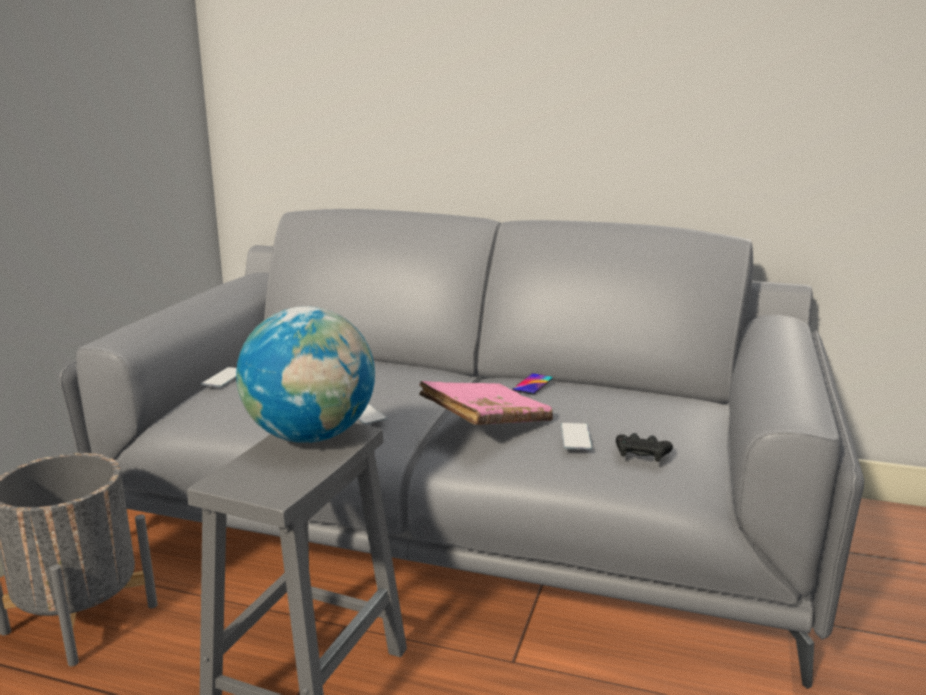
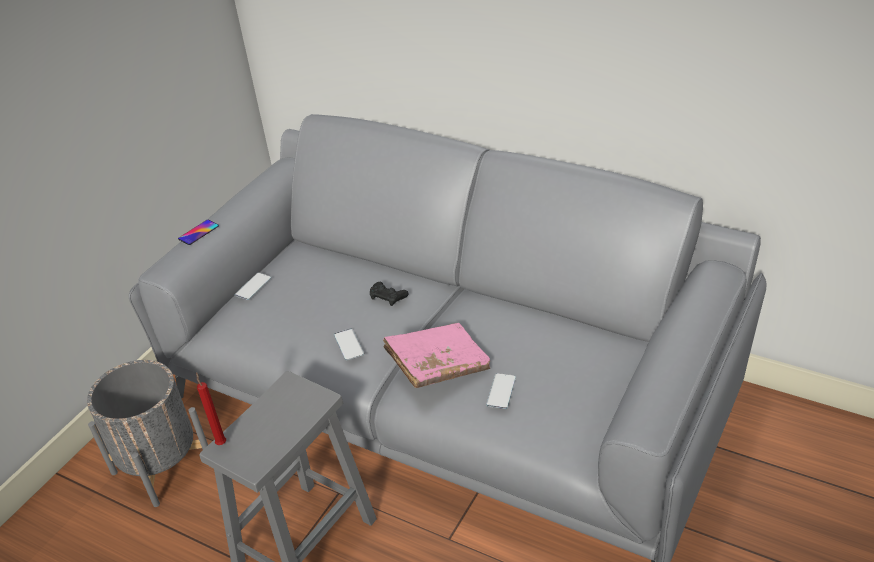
camera: 15 degrees right, 20 degrees up
(220, 476) = (221, 442): none -> red candle
(311, 436) = (289, 401): globe -> none
(533, 384) = (493, 315): phone -> phone (198, 232)
(642, 453) = (545, 416): black game controller -> black game controller (388, 297)

